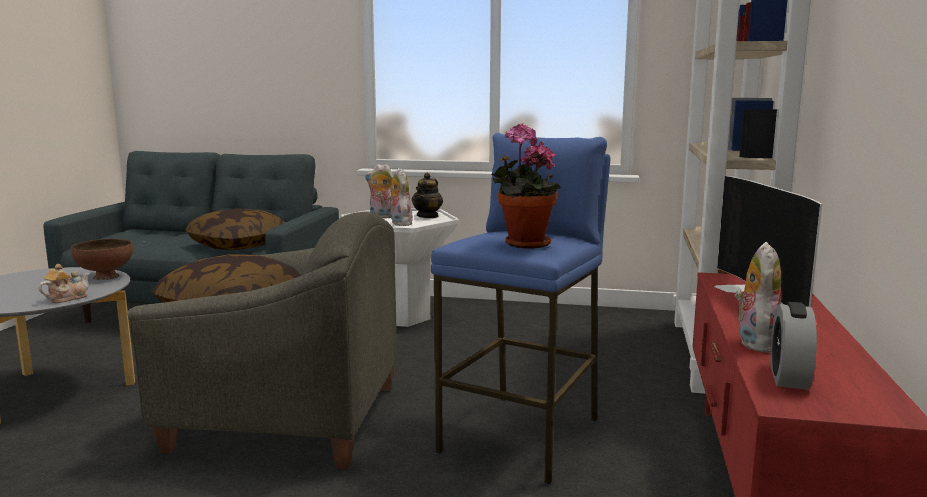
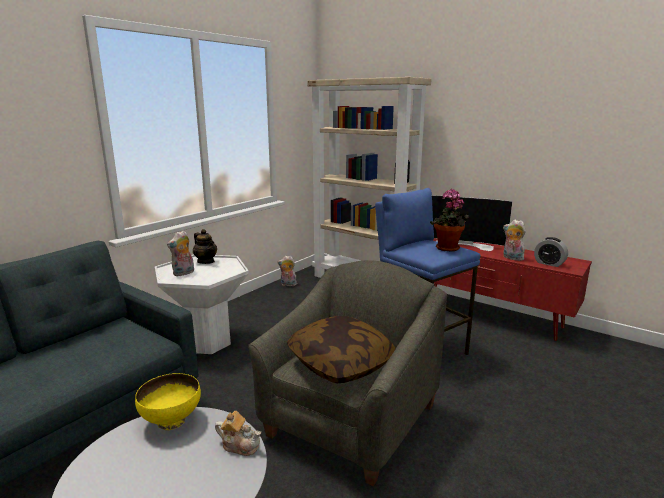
camera: 65 degrees left, 5 degrees up
(66, 298) = (240, 445): teapot -> teapot turned 135 degrees clockwise
(105, 277) = (171, 422): brown bowl -> yellow bowl
(238, 245) = (112, 346): pillow -> none
(399, 223) = (217, 272): plush toy -> plush toy (288, 285)

